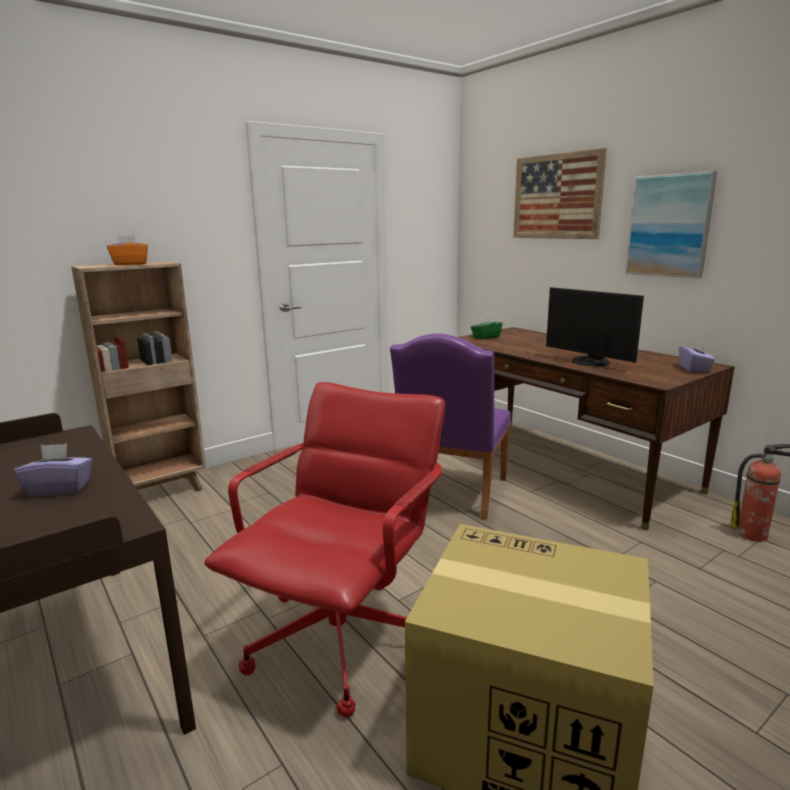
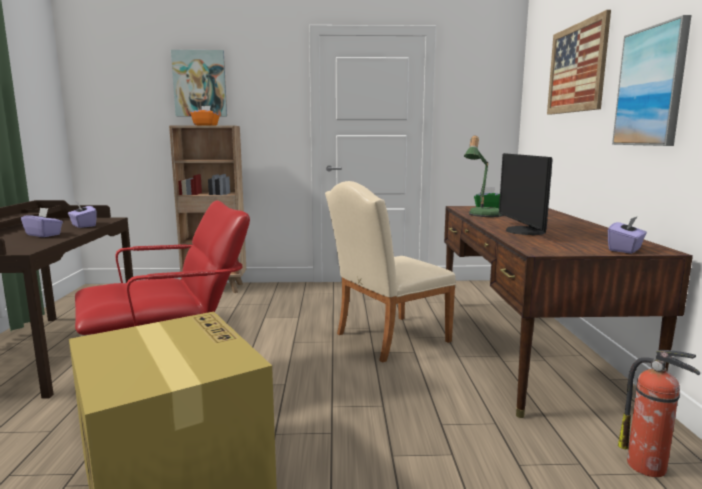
camera: 35 degrees right, 5 degrees down
(70, 456) = (83, 225): none -> purple tissue box
(95, 199) = (200, 83): none -> picture
(452, 495) = (386, 339): purple chair -> beige chair
(507, 347) = (482, 215): none -> table lamp

